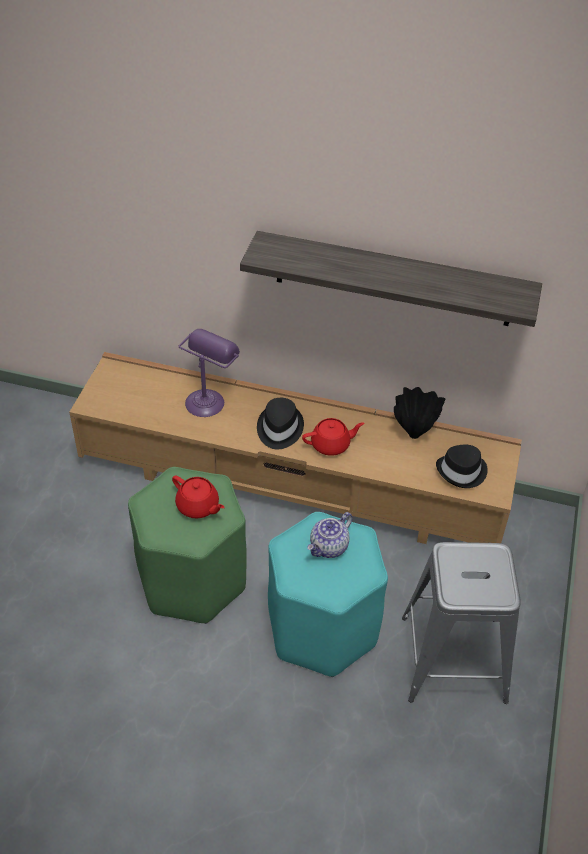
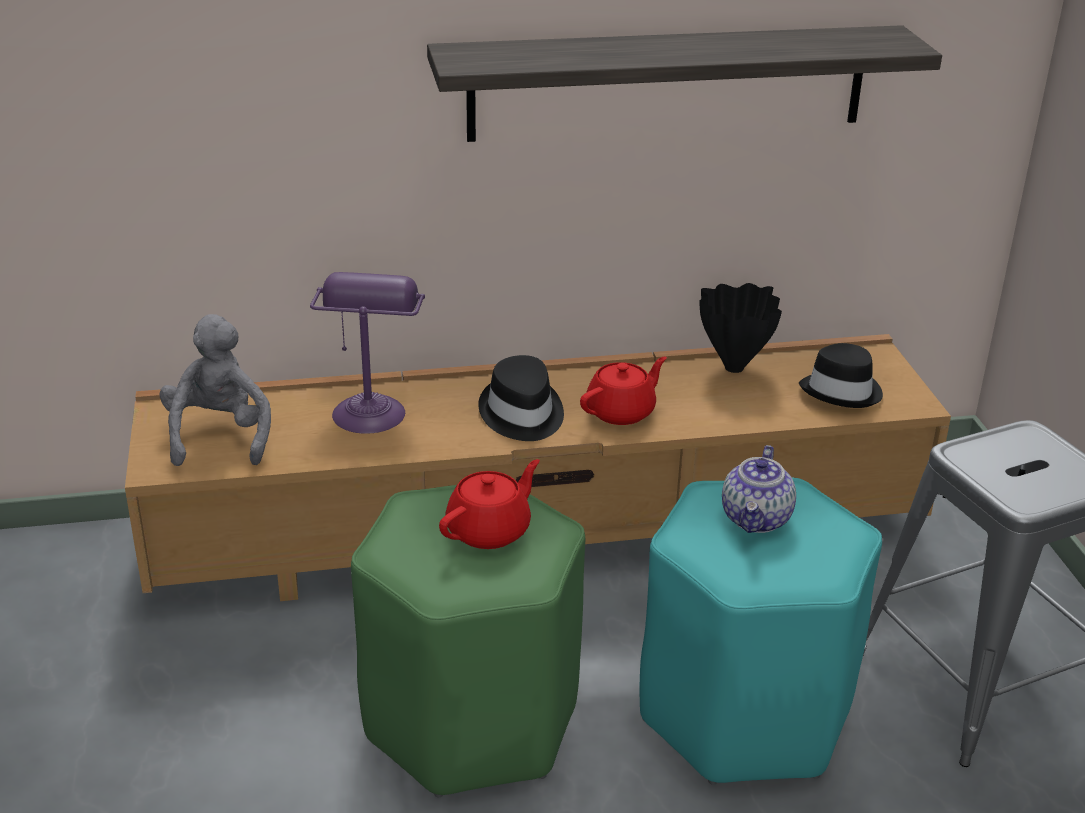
camera: 25 degrees left, 15 degrees down
(127, 394) = (219, 436): none -> grey plush toy
(198, 506) = (490, 530): red teapot -> red teapot turned 60 degrees counterclockwise

